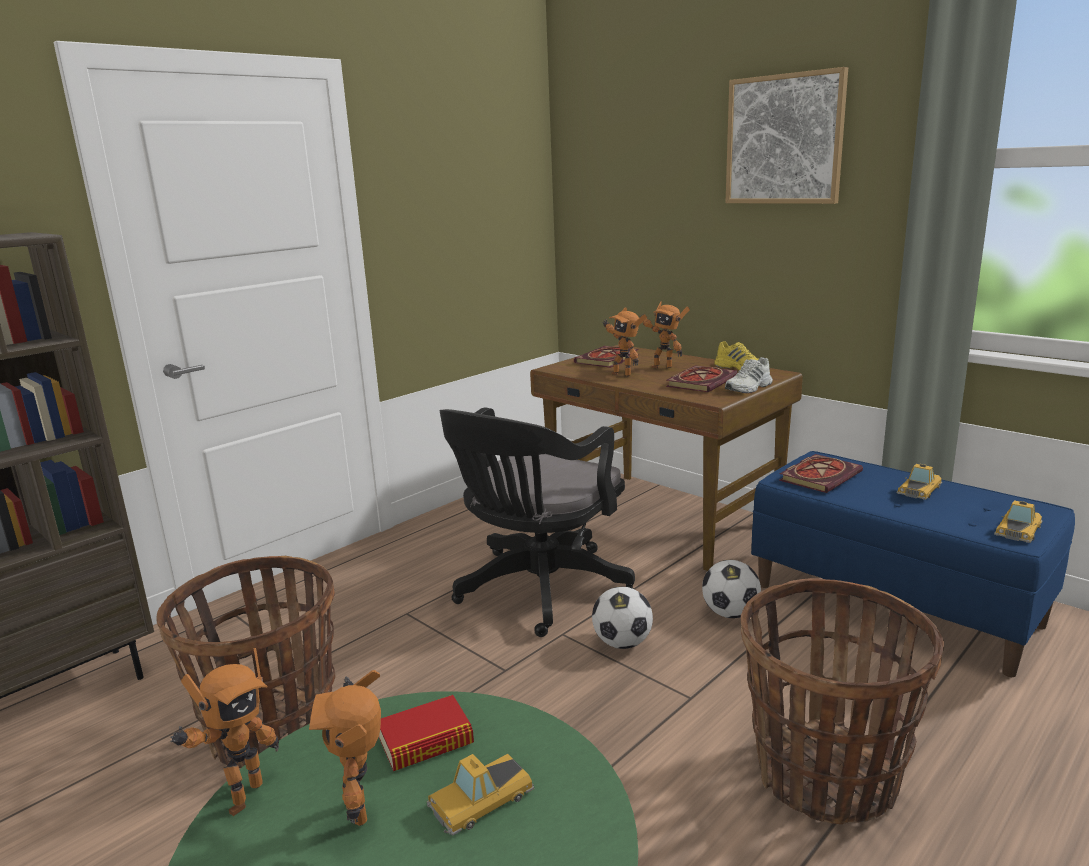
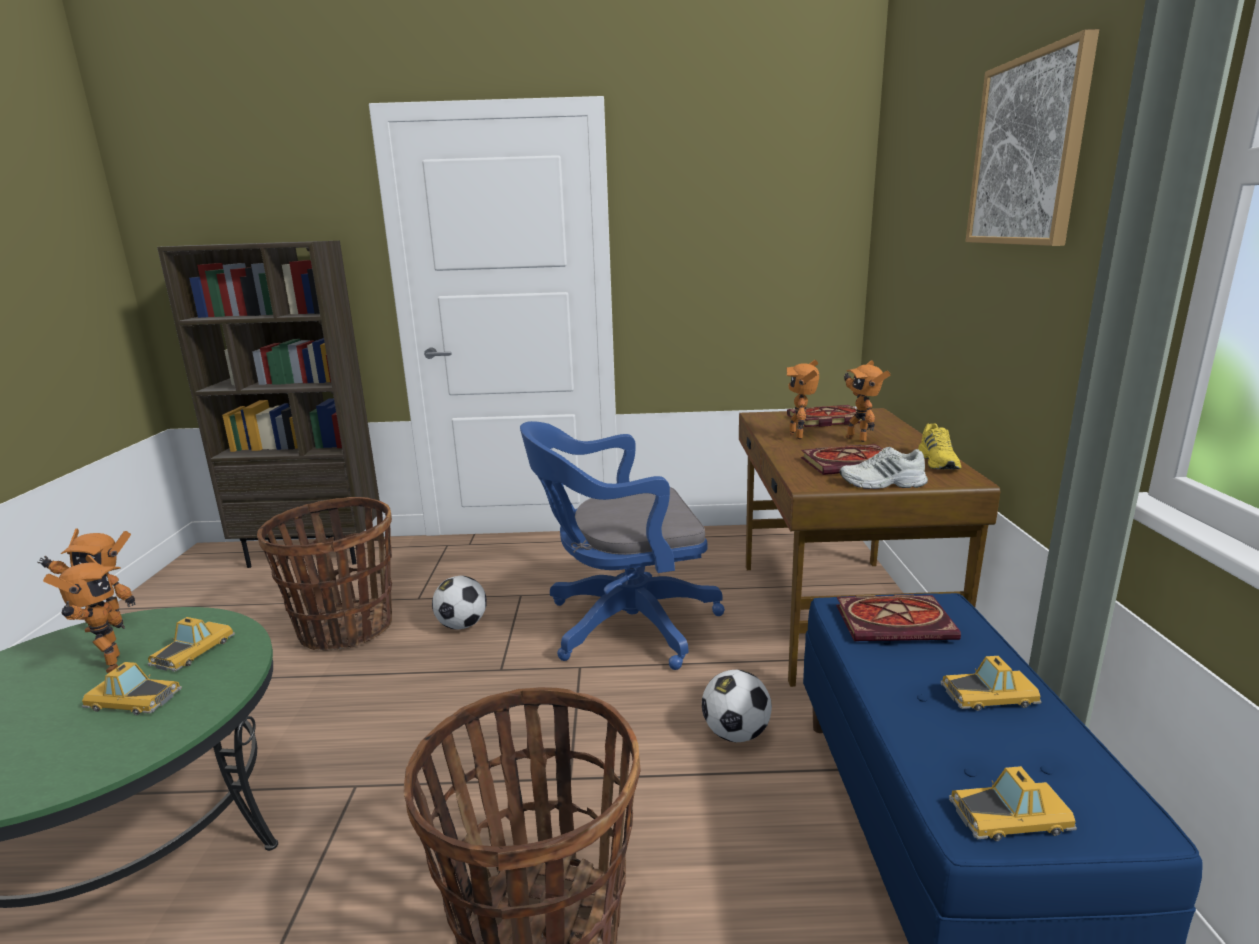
camera: 45 degrees right, 0 degrees up
(363, 808) = (107, 665): toy robot -> toy robot turned 135 degrees clockwise
(426, 741) = (194, 650): book -> toy car
(537, 591) = (622, 625): black office chair -> blue office chair
(622, 643) = (605, 701): football -> football (462, 625)

